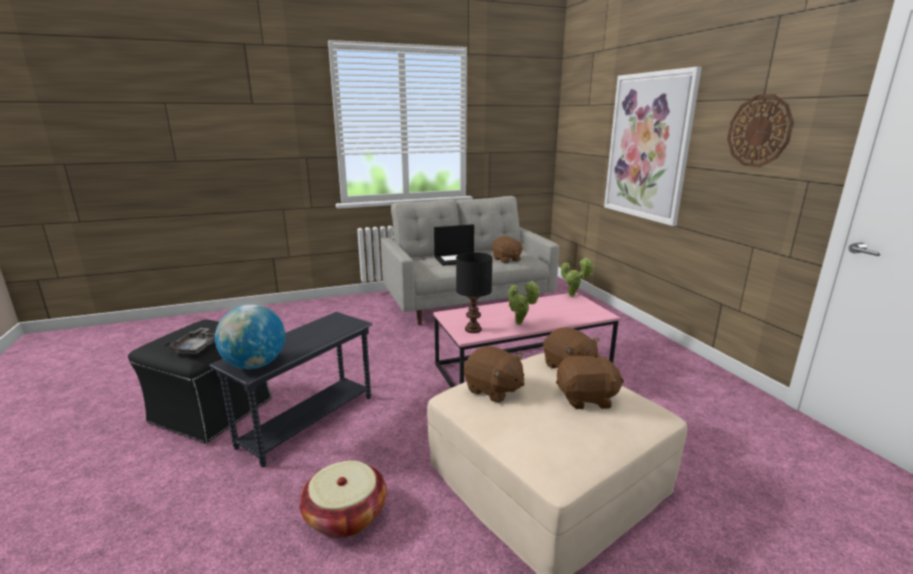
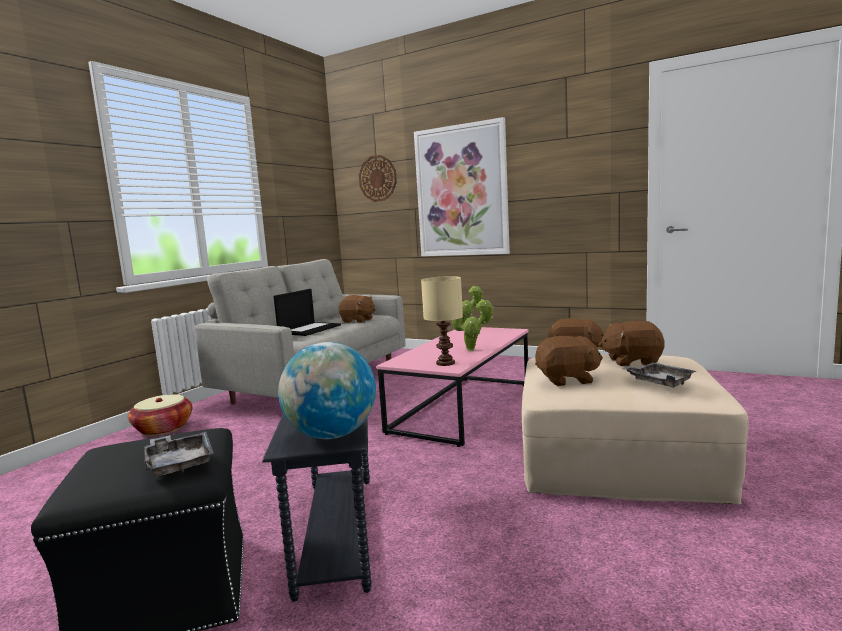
camera: 40 degrees left, 10 degrees down
(346, 515) = (536, 566): basket -> basket (163, 428)
(473, 330) = (446, 363): black table lamp -> beige table lamp
(543, 432) = (659, 382): none -> grey tray
(586, 399) = (632, 361): brown plush toy -> brown plush toy turned 135 degrees counterclockwise
(759, 131) = (570, 162): wall clock -> wall clock (377, 178)

